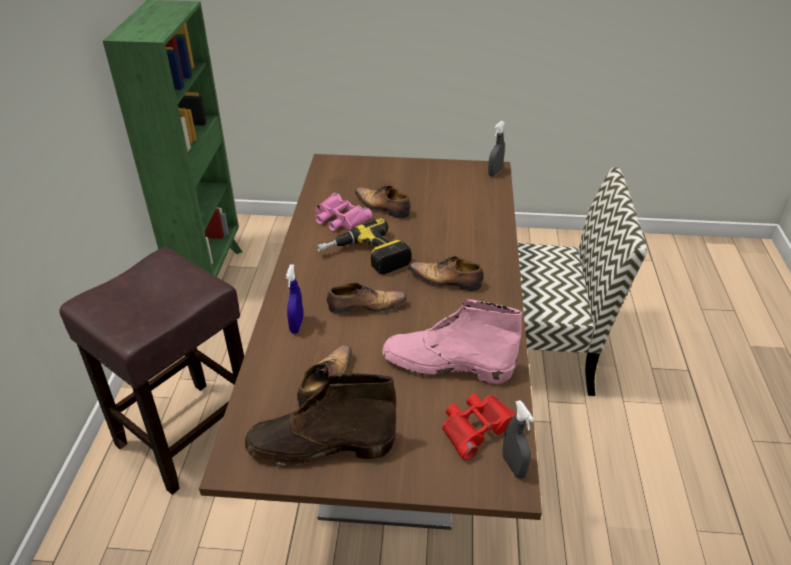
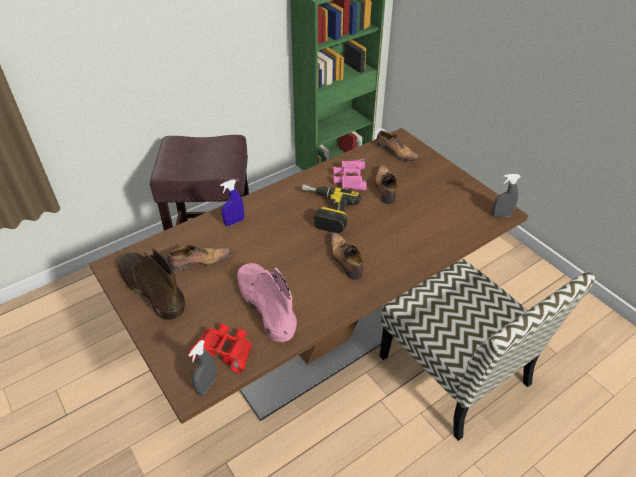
camera: 50 degrees right, 5 degrees up
(365, 306) = (280, 238): shoe -> shoe (396, 153)

